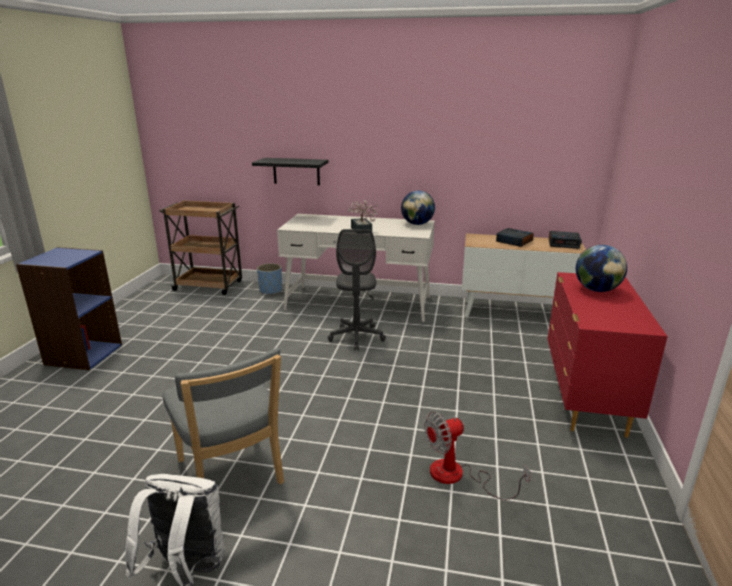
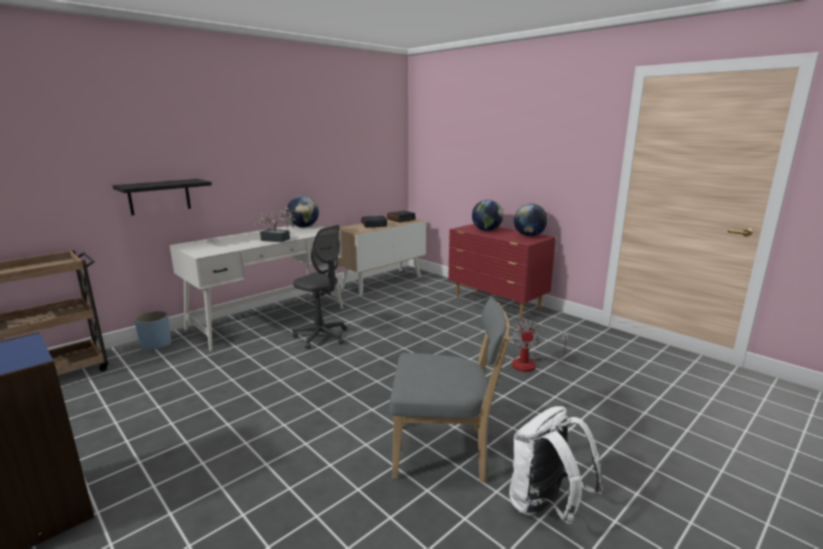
camera: 55 degrees left, 5 degrees down
(629, 318) = (529, 236): none -> globe

